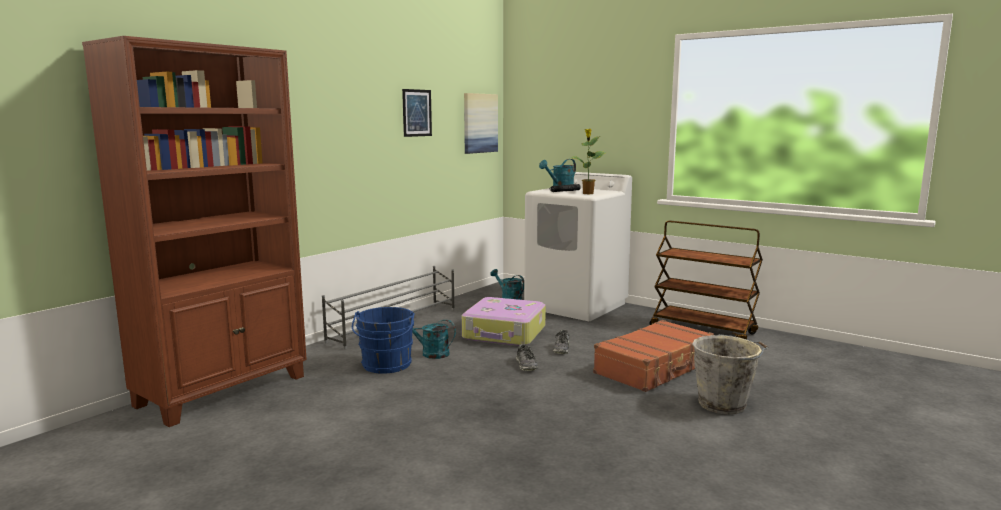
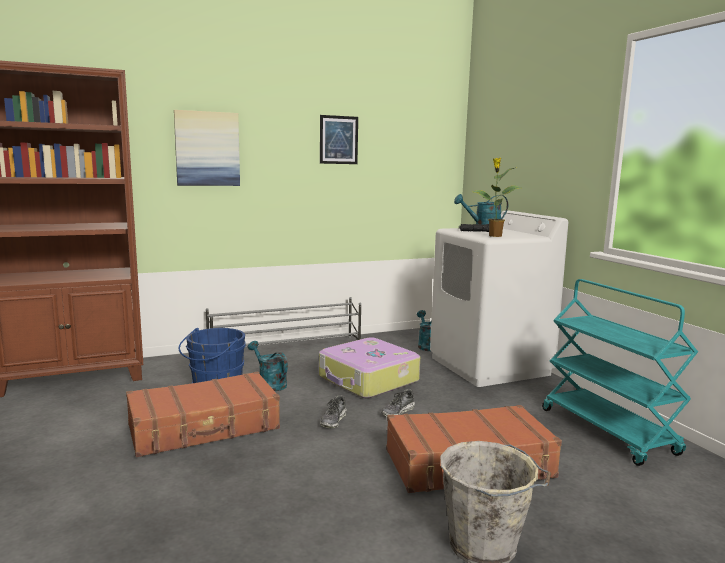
camera: 30 degrees right, 0 degrees up
(435, 394) = (204, 427): none -> brown suitcase
(480, 123) = (428, 154): picture -> picture (207, 149)
(703, 330) = (608, 432): brown cart -> turquoise cart

